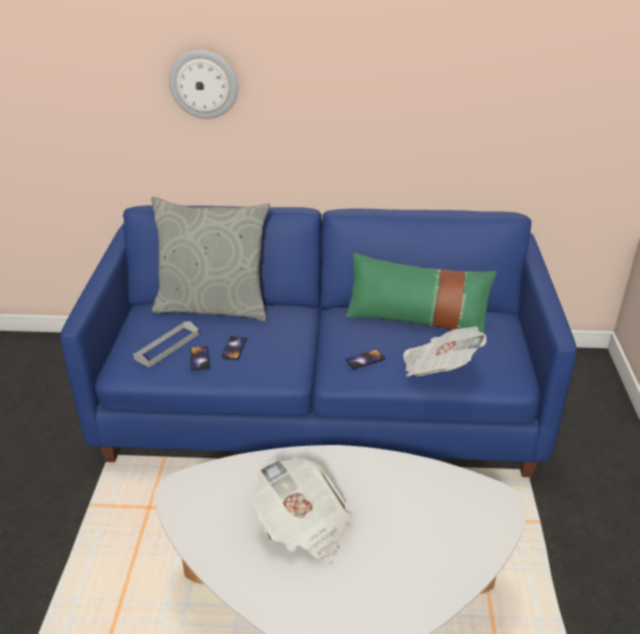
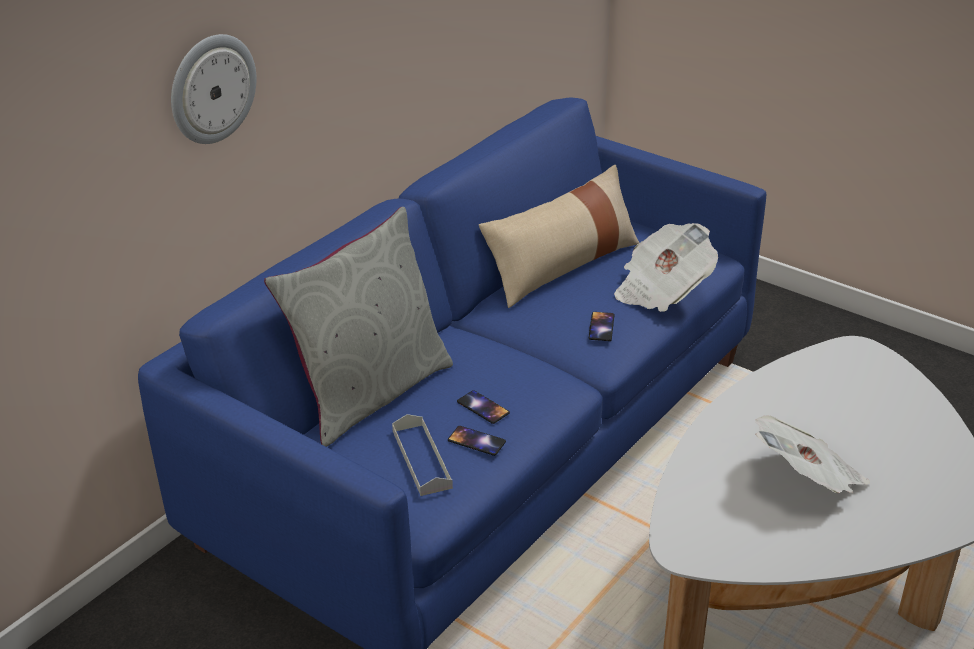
camera: 55 degrees left, 0 degrees up
(416, 319) = (562, 266): green pillow -> beige pillow

